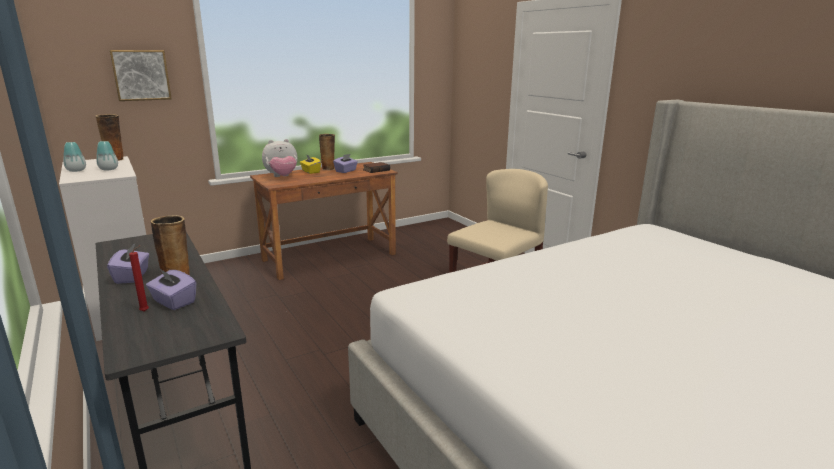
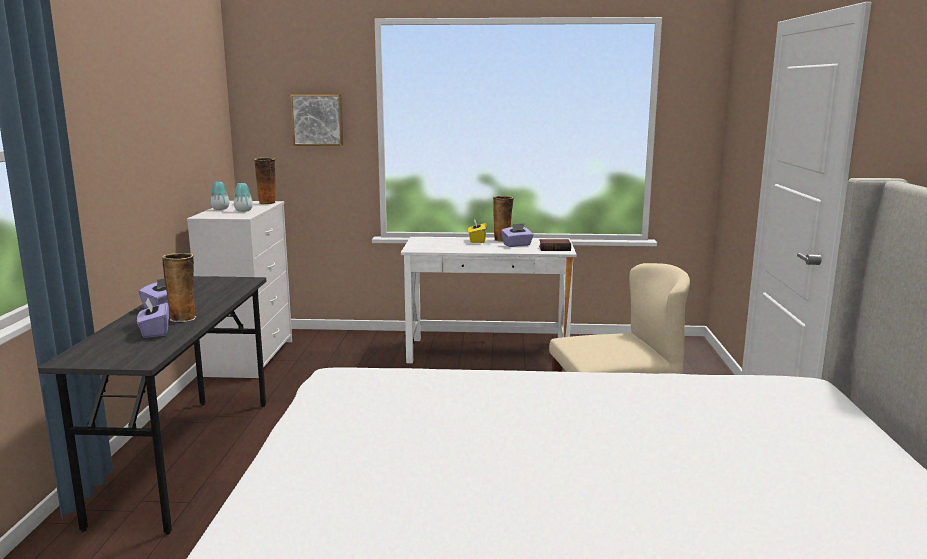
camera: 35 degrees right, 5 degrees down
(146, 311) = (128, 334): red candle -> none
(282, 177) = (436, 242): plush toy -> none
(329, 257) = (488, 352): brown desk -> white desk

